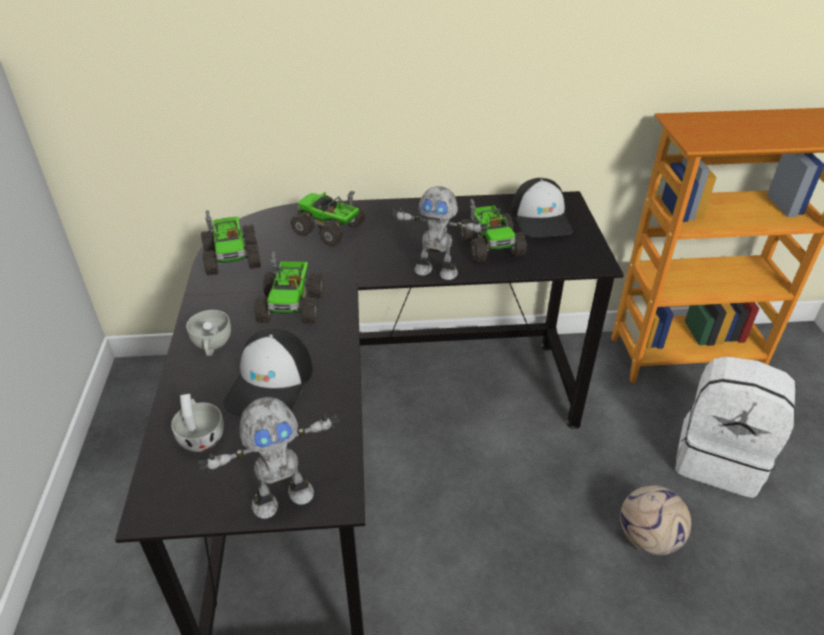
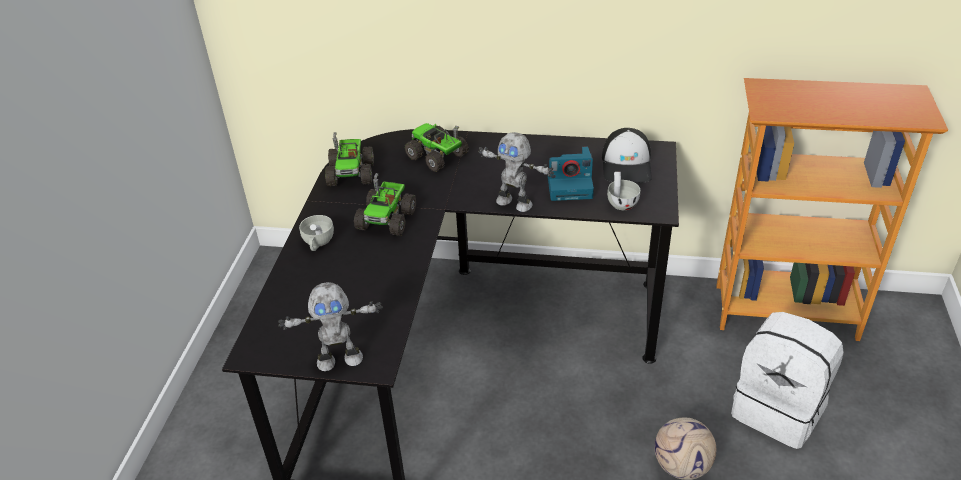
camera: 15 degrees right, 0 degrees up
(201, 435) = (294, 309): white cup -> white cup (621, 202)
(271, 384) = (354, 278): cap -> none
(491, 246) = (570, 185): toy truck -> camera

